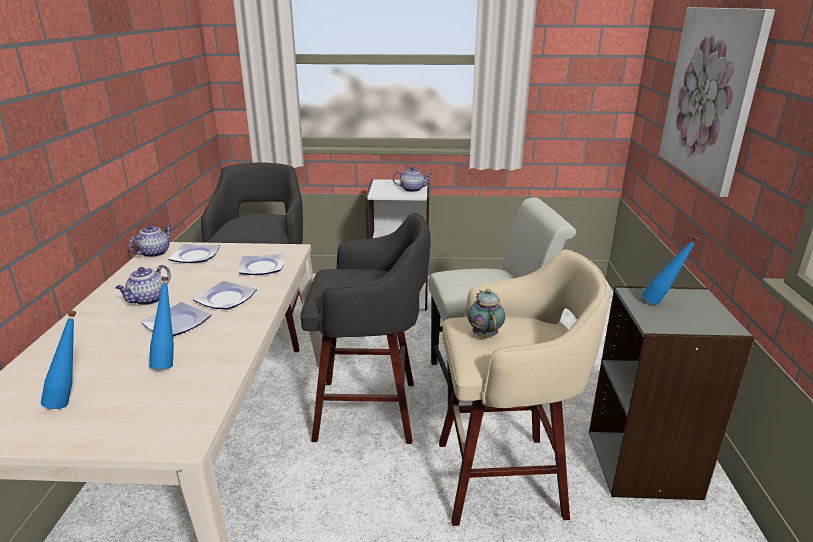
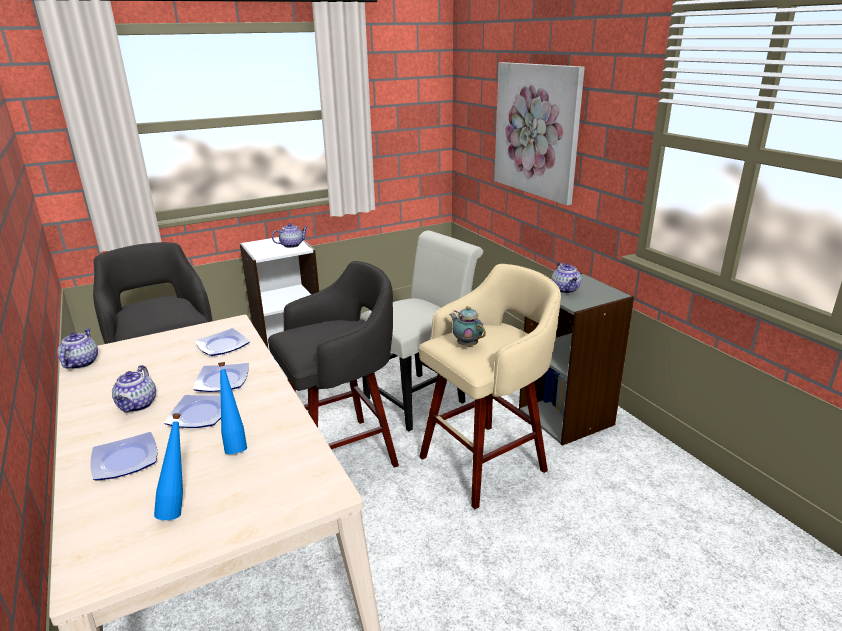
camera: 30 degrees left, 0 degrees up
(194, 256) = (135, 354): plate -> plate (124, 461)
(661, 303) = (565, 290): blue bottle -> teapot

